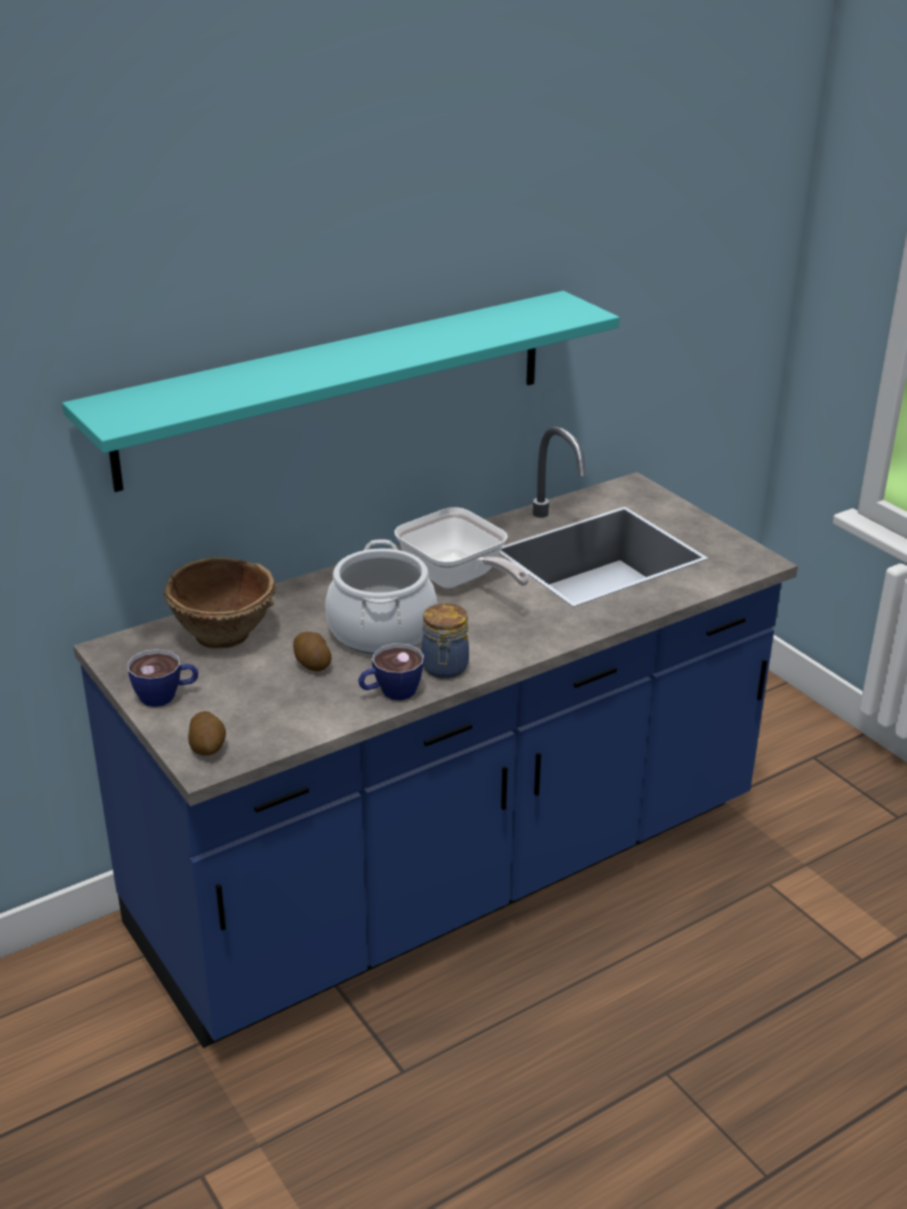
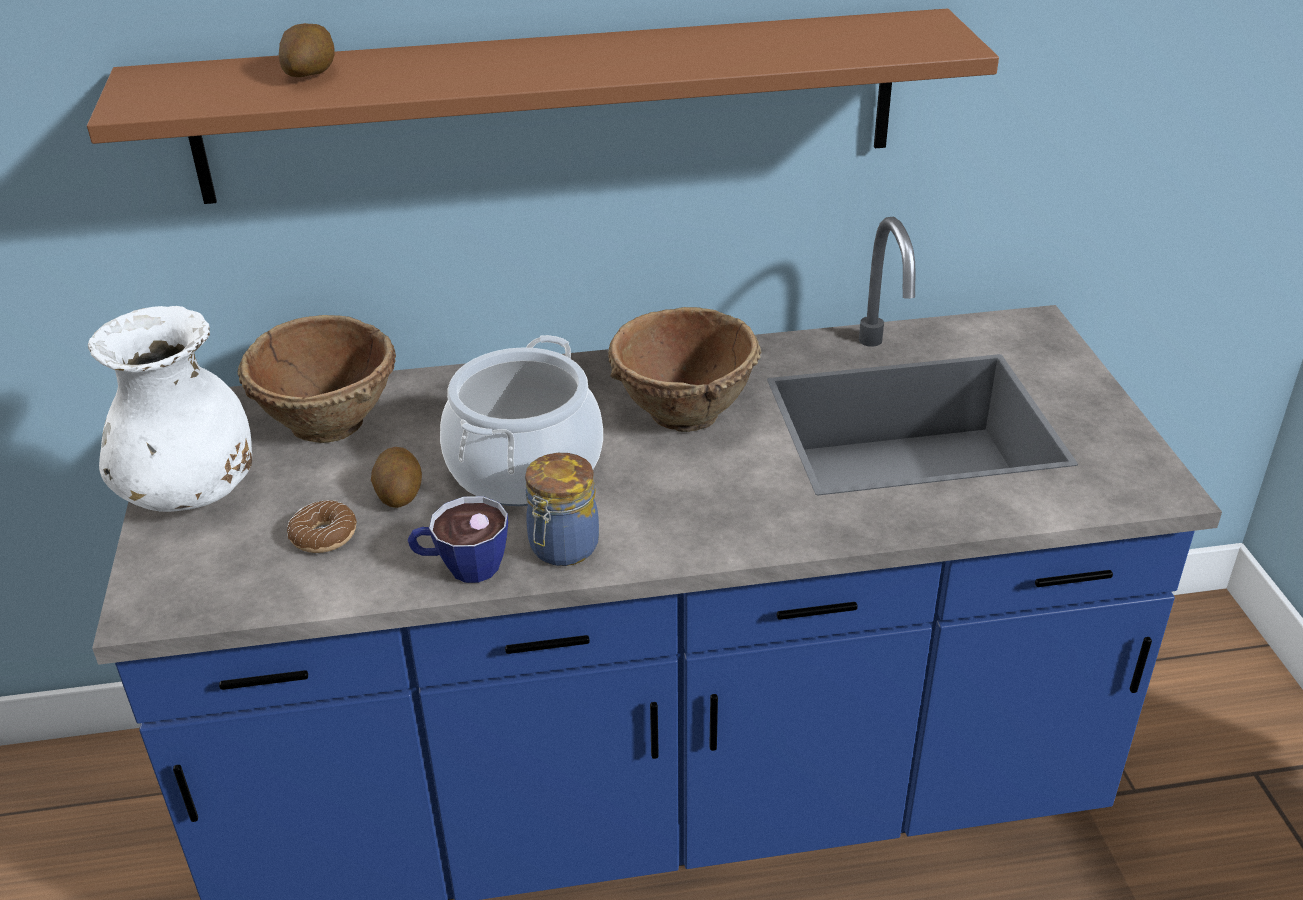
camera: 25 degrees right, 5 degrees up
(166, 696) = (191, 492): cup -> white vase
(208, 747) = (172, 584): potato -> potato (311, 74)
(284, 698) = (324, 536): none -> donut
(338, 387) = (550, 106): turquoise shelf -> brown shelf
(457, 579) = (683, 413): frying pan -> brown bowl

